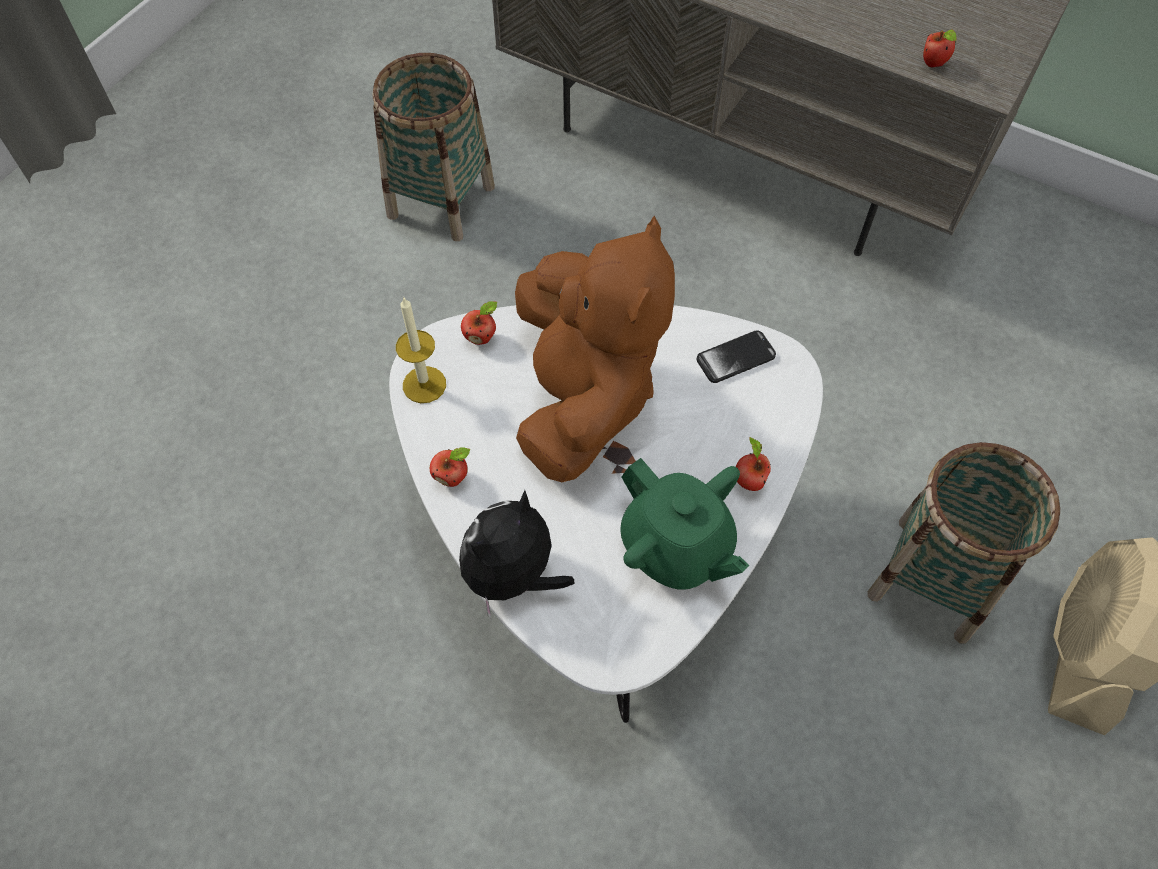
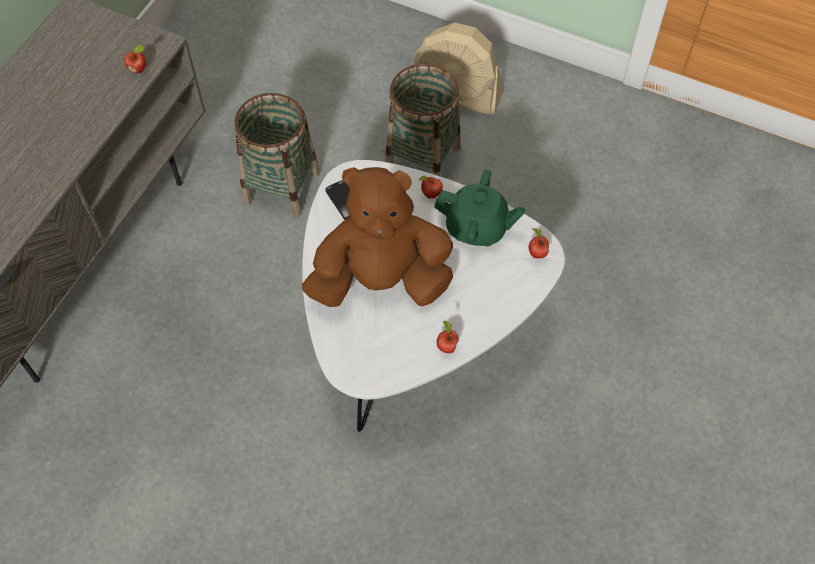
camera: 95 degrees left, 0 degrees up
(424, 384) = (378, 373): candle -> none
(441, 201) = (112, 471): basket -> basket (281, 187)
(481, 337) = (337, 343): apple -> apple (536, 253)
(513, 576) = (507, 306): plush toy -> none
(676, 547) = (477, 228): green teapot -> green teapot turned 60 degrees clockwise

